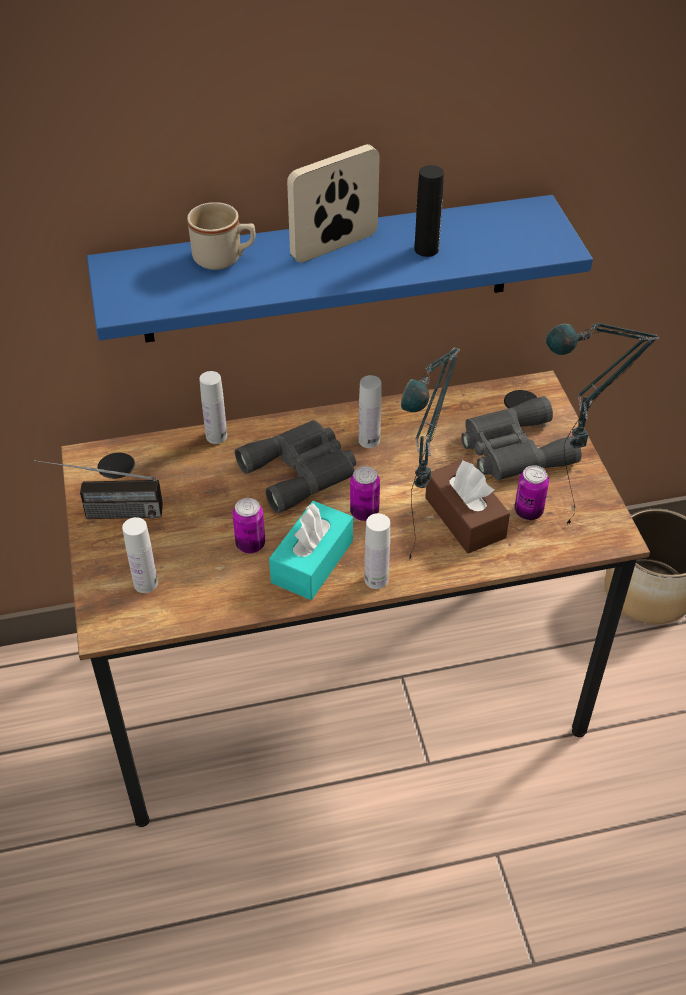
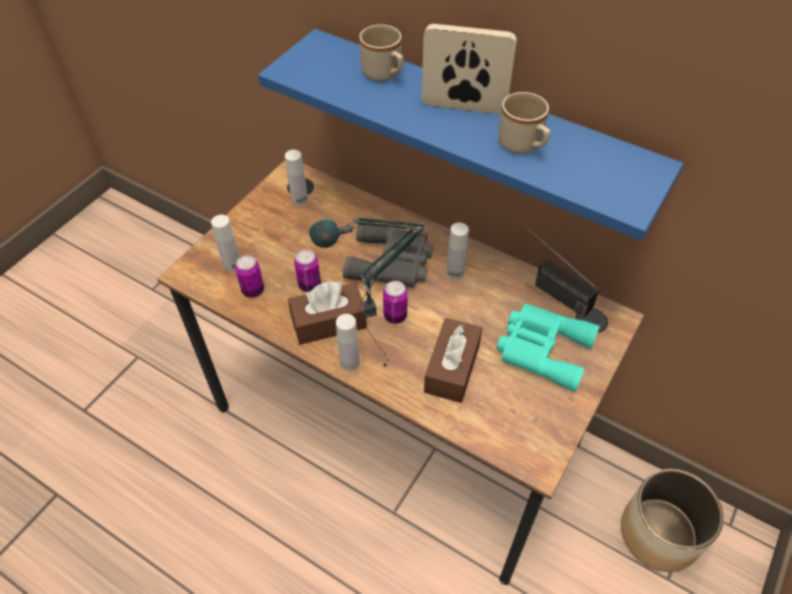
camera: 45 degrees right, 5 degrees up
(104, 513) = (261, 209): radio -> radio (548, 289)
(216, 436) = (371, 207): white bottle -> white bottle (299, 200)
(312, 561) = (329, 322): turquoise tissue box -> brown tissue box
(426, 249) = (523, 146): black bottle -> beige mug
(513, 449) = (542, 348): grey binoculars -> turquoise binoculars
(528, 512) = (499, 398): can -> can (253, 290)
(561, 538) = (498, 434): table lamp -> none

